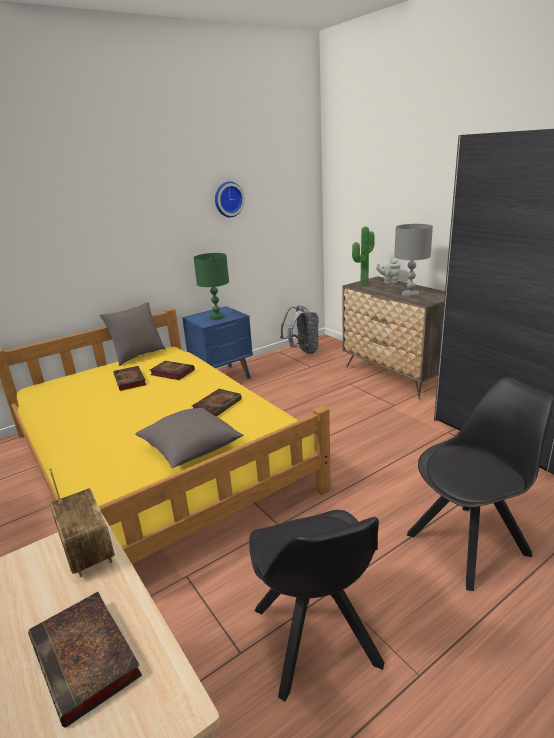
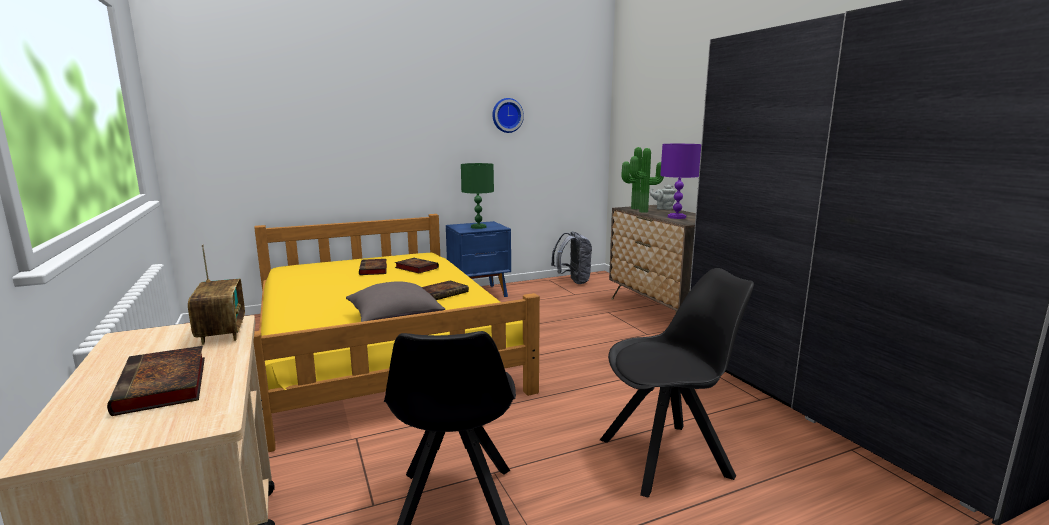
camera: 10 degrees right, 10 degrees down
(138, 355) = (394, 255): grey pillow -> none
(376, 289) = (644, 212): none -> potted plant
(410, 294) = (676, 217): grey table lamp -> purple table lamp

